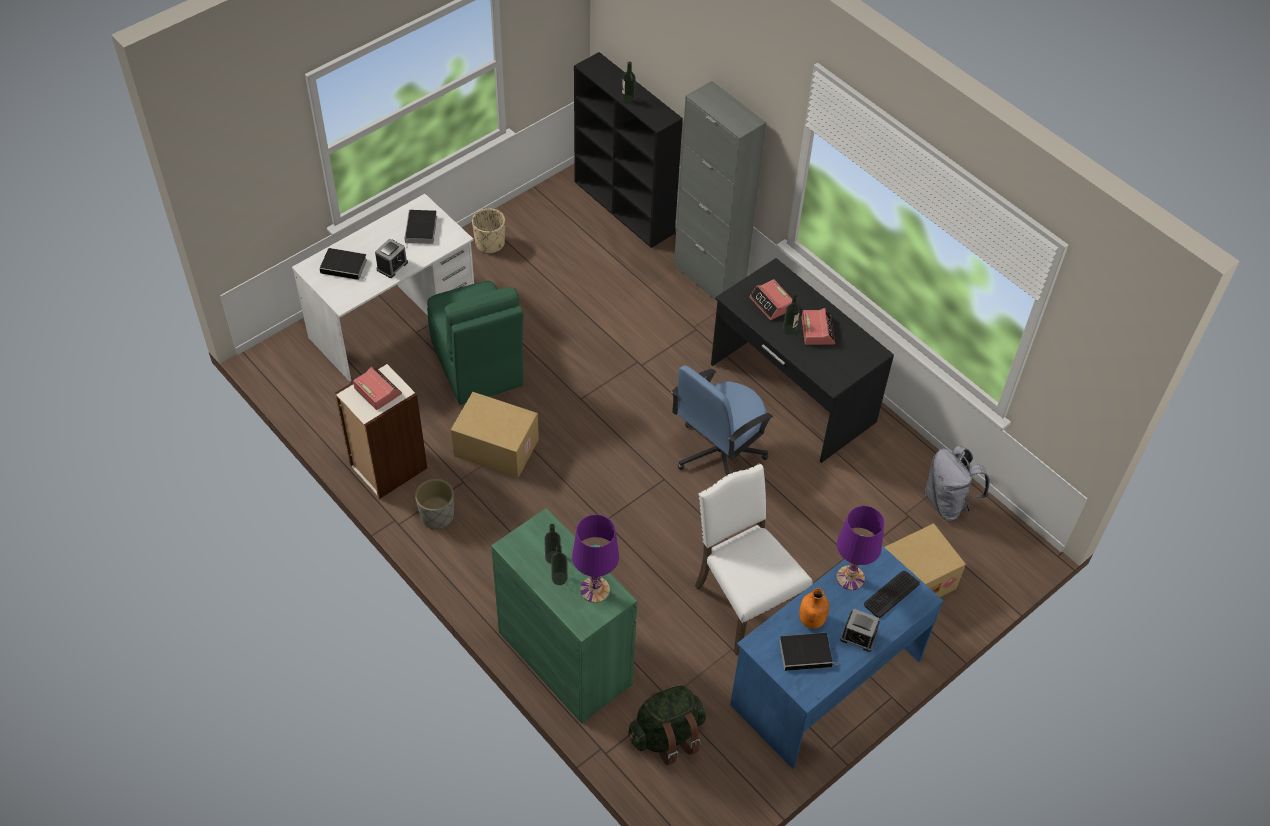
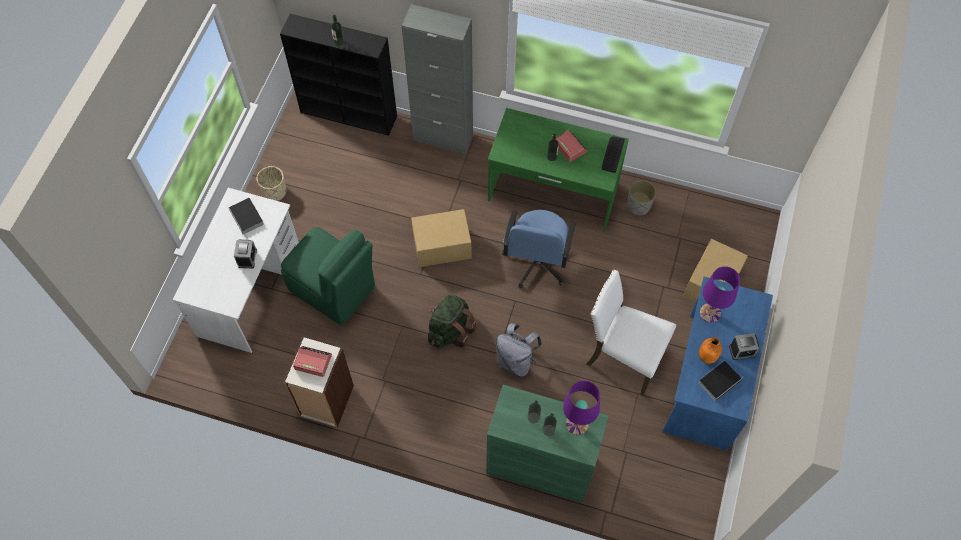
camera: 30 degrees left, 10 degrees up
(345, 266) = (212, 277): book -> none
(436, 516) = (385, 416): grey planter -> grey planter (638, 205)
(495, 448) = (389, 344): cardboard box -> cardboard box (441, 247)
(667, 735) = (639, 477): green backpack -> green backpack (450, 330)
(771, 303) = (527, 144): alarm clock -> none
(791, 393) = (553, 193): black desk -> green desk
(891, 594) = (741, 309): keyboard -> keyboard (612, 154)
(947, 503) = (697, 215): grey backpack -> grey backpack (516, 360)

